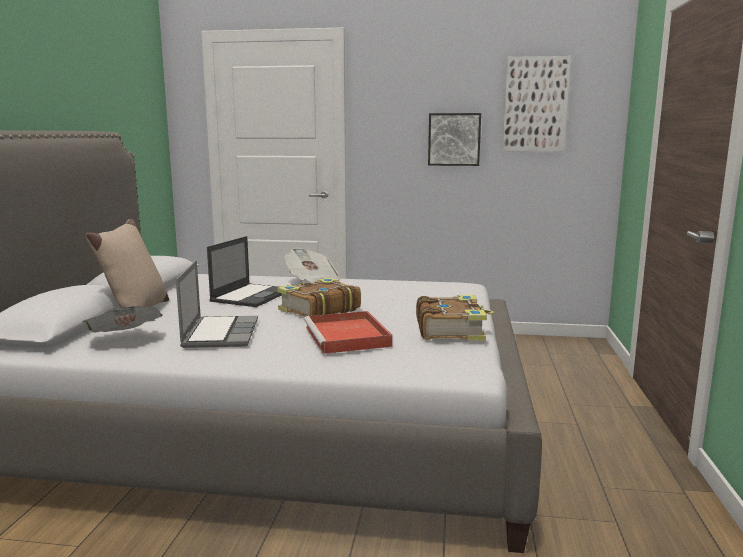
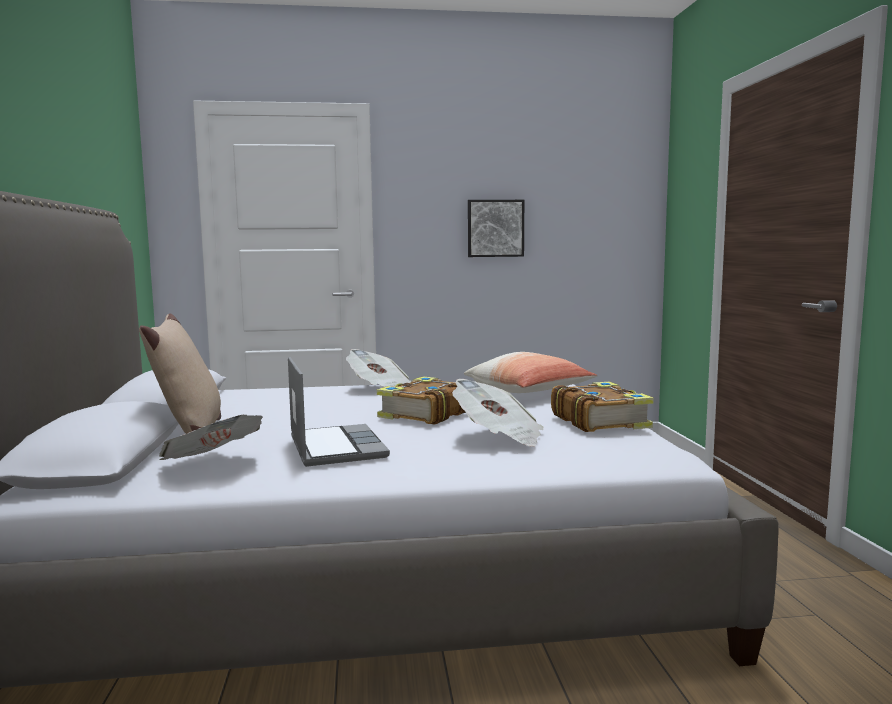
camera: 15 degrees left, 5 degrees down
(251, 295) = (323, 406): laptop -> none
(348, 336) = (499, 436): red tray -> newspaper
(429, 296) = (529, 392): none -> pillow
(535, 104) = (577, 191): picture -> none

